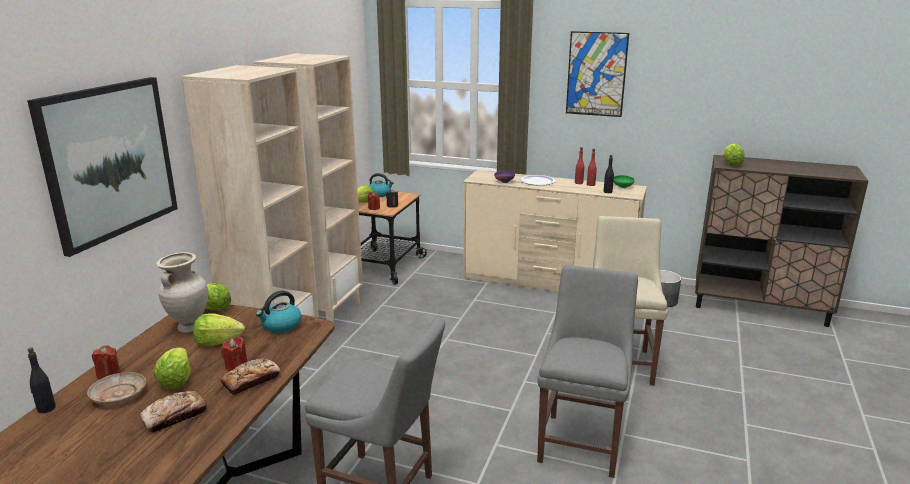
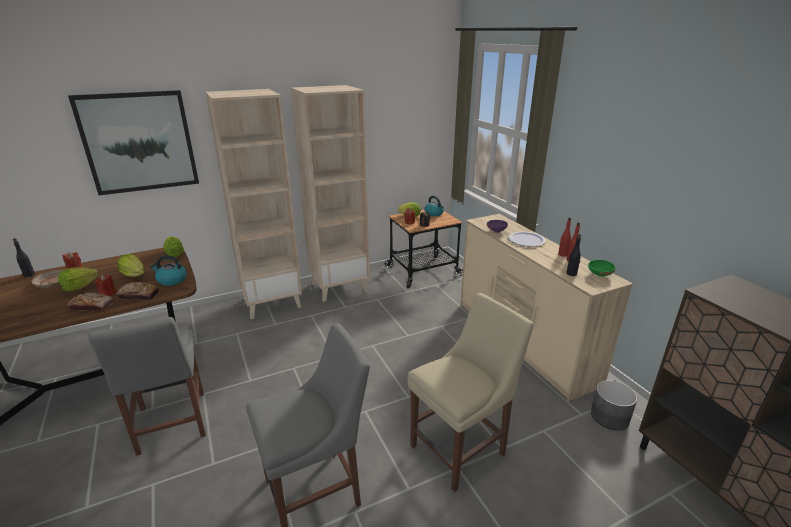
camera: 45 degrees right, 5 degrees up
(174, 416) = (36, 307): bread -> bread (139, 295)
(189, 327) = (145, 260): beige vase -> none
(596, 74) = (618, 138): picture -> none
(731, 163) = (725, 293): lettuce -> none

